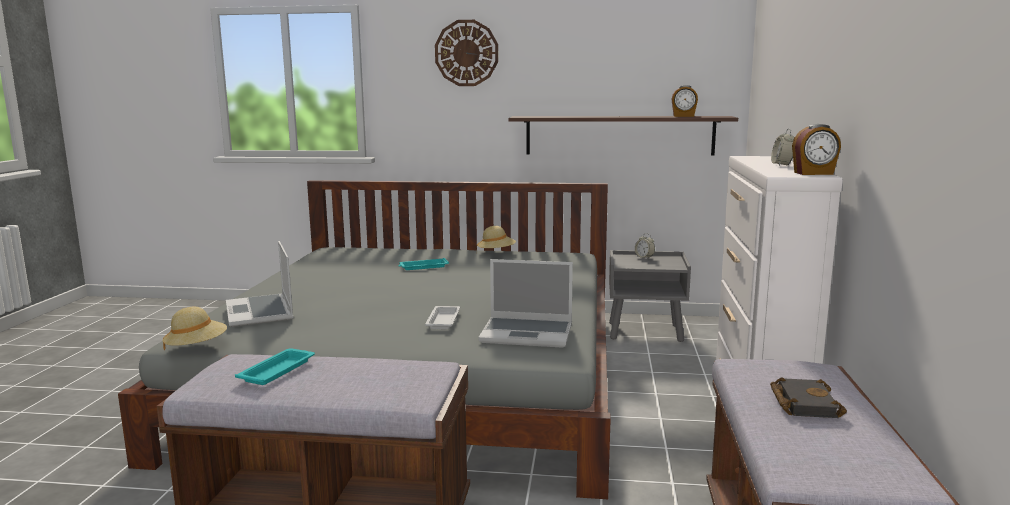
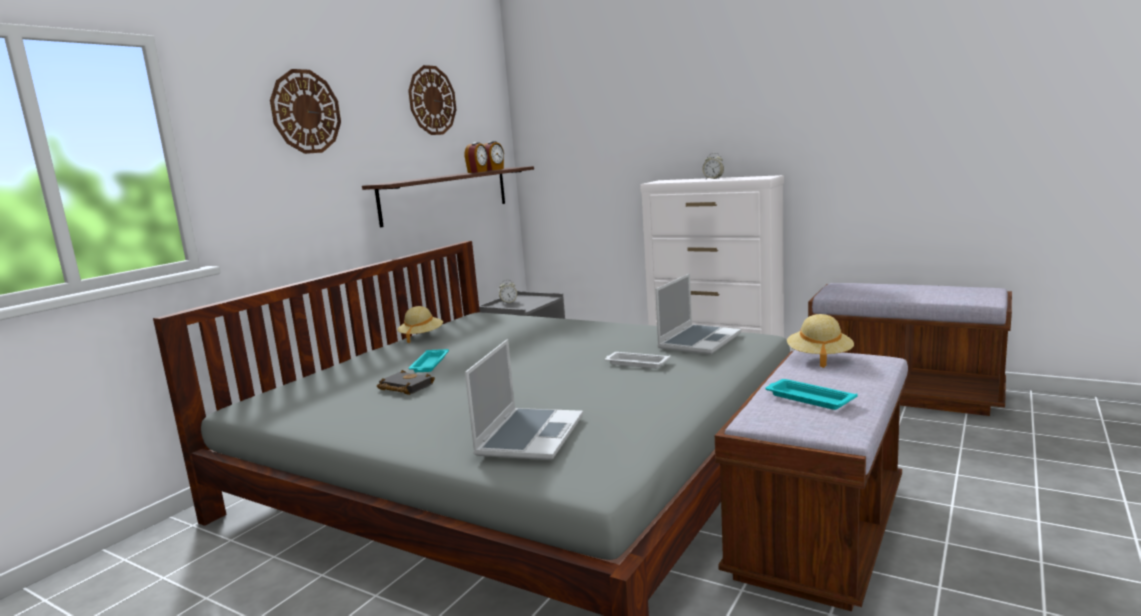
camera: 65 degrees left, 0 degrees up
(197, 348) = (628, 472): beige hat -> beige hat (819, 357)
(260, 312) = (529, 435): laptop -> laptop turned 75 degrees counterclockwise
(617, 41) = (432, 100): none -> wall clock
(802, 403) = (898, 289): black book -> black book (404, 387)
(814, 173) = (762, 176): alarm clock -> alarm clock (478, 172)

